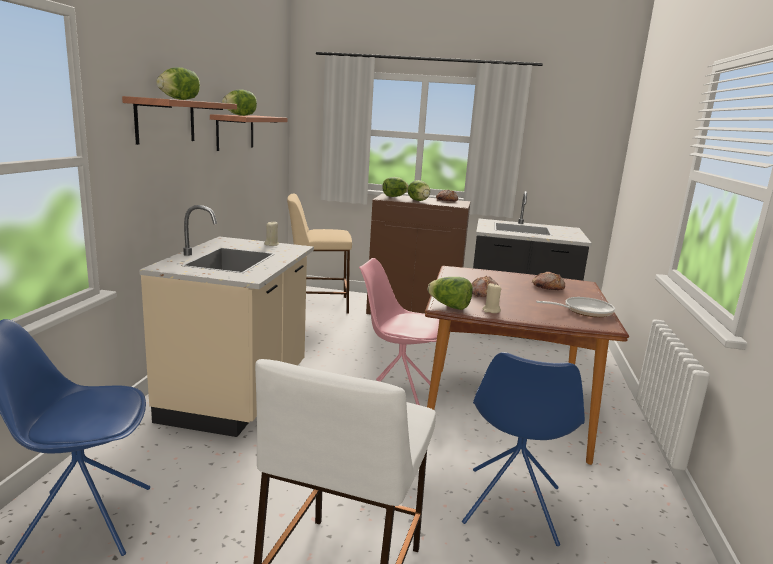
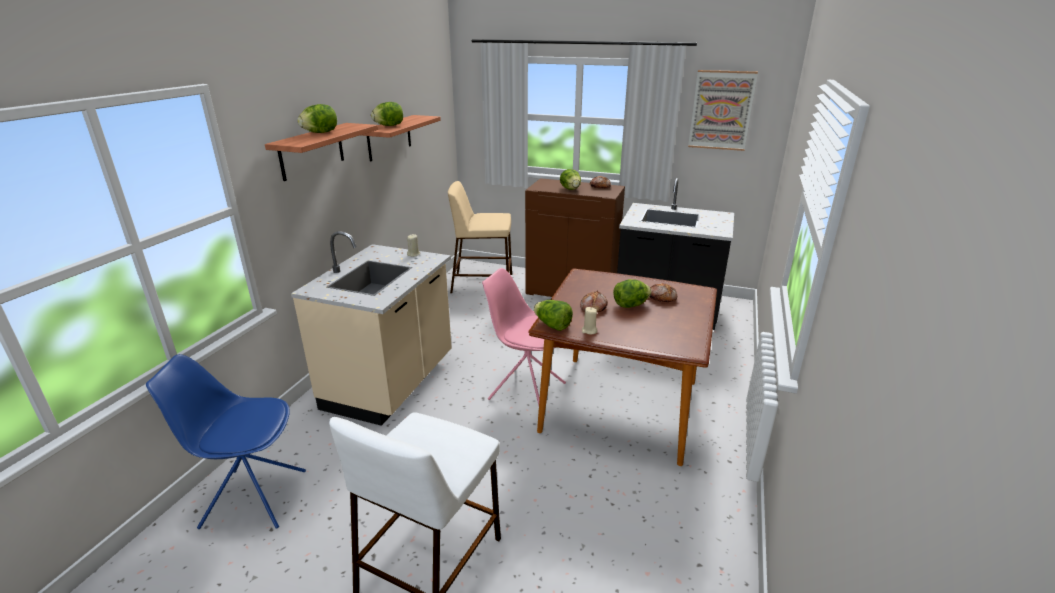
camera: 10 degrees right, 10 degrees up
(394, 196) = (549, 183): lettuce -> lettuce (630, 305)
(511, 506) = (592, 504): blue chair -> none
(563, 129) = (721, 110): none -> picture
(584, 311) = (680, 330): frying pan -> none

